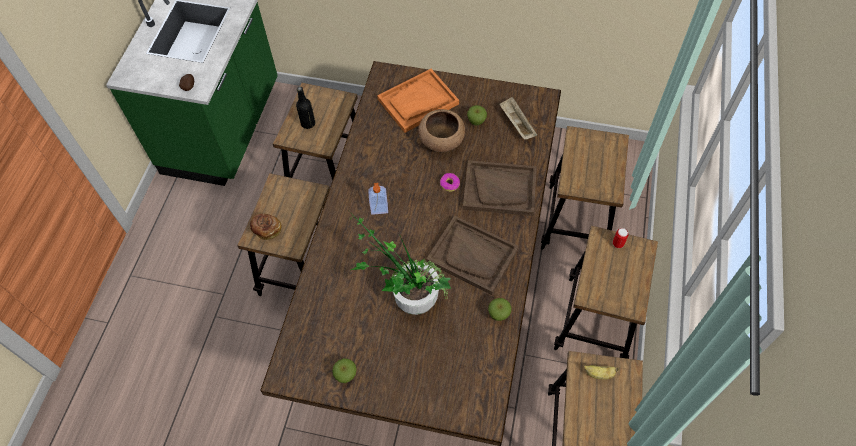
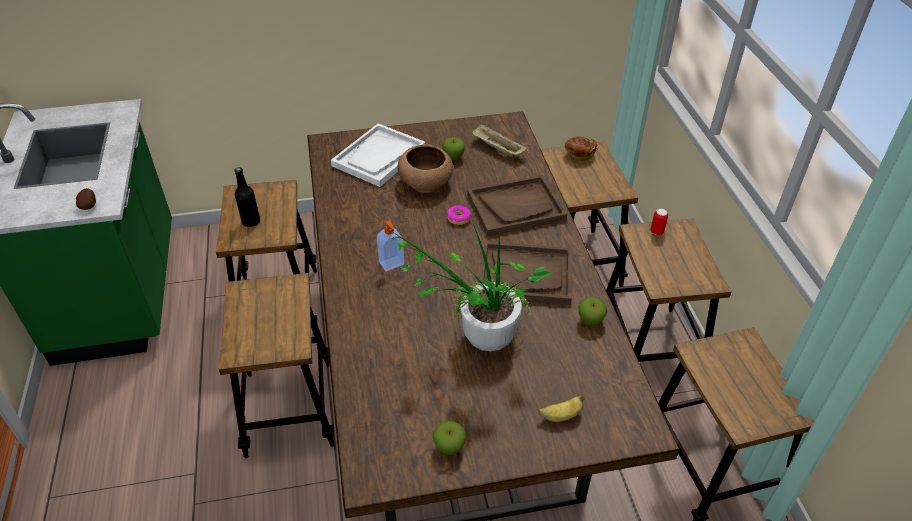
camera: 25 degrees left, 15 degrees down
(267, 230) = (251, 340): bread -> bread (579, 154)
(418, 102) = (379, 157): orange tray -> white tray
(599, 374) = (720, 355): banana -> banana (561, 416)

